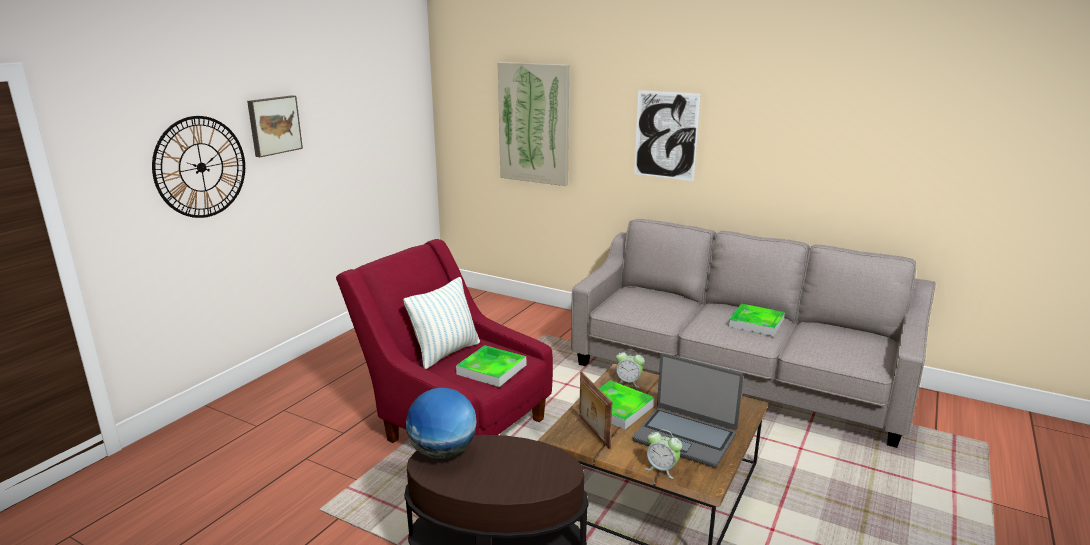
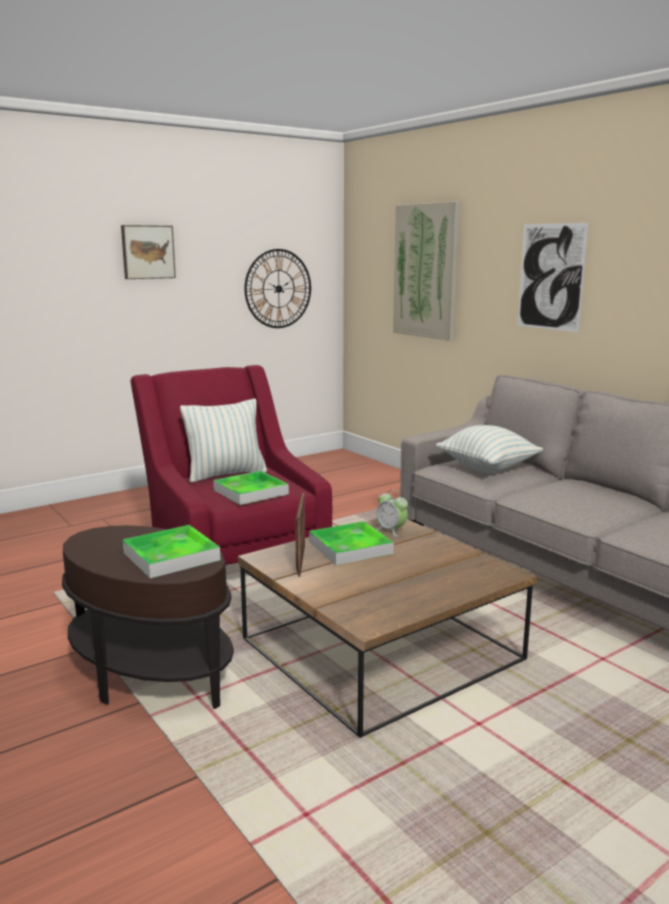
camera: 25 degrees right, 5 degrees down
(201, 167) = (67, 280): wall clock -> wall clock (278, 289)
(443, 452) = (112, 533): globe -> none
(647, 303) = (487, 468): none -> pillow
(662, 469) = (332, 603): alarm clock -> none
(685, 437) = (394, 584): laptop -> none
(756, 323) = (602, 501): tray -> tray (171, 556)

